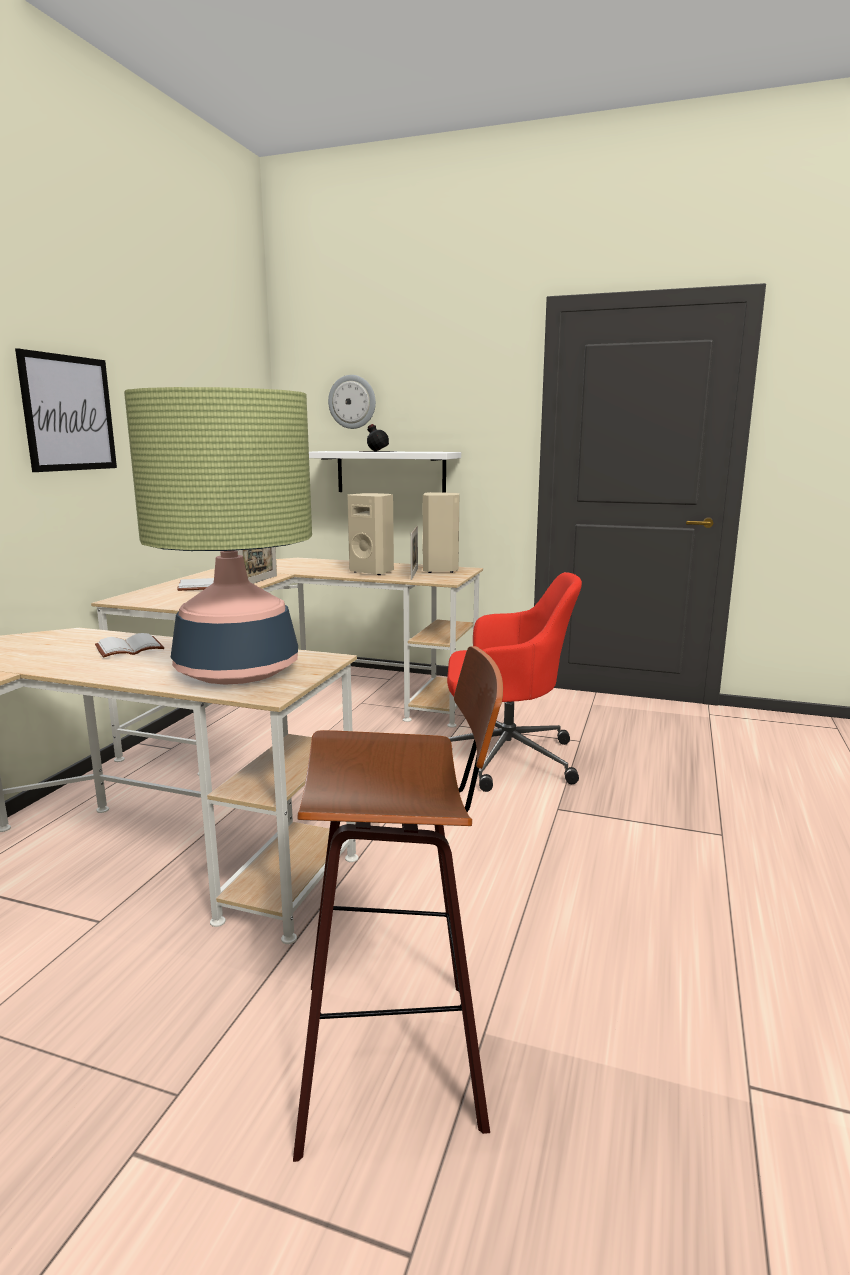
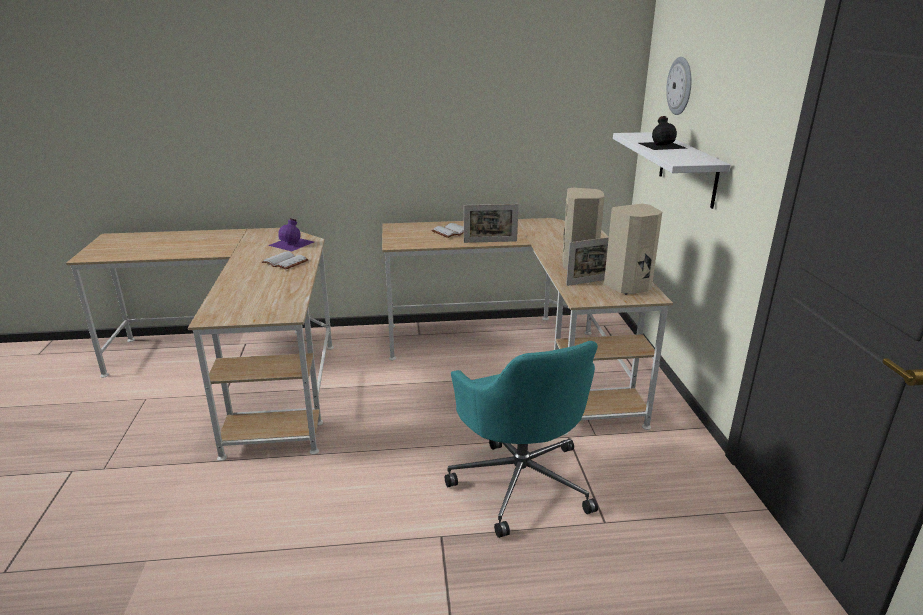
camera: 65 degrees right, 10 degrees up
(56, 640) = (292, 243): none -> purple bottle
(69, 413) = (379, 98): picture -> none
(237, 670) = (252, 299): table lamp -> none
(397, 1052) = (130, 529): stool -> none
(505, 758) = (521, 481): red office chair -> turquoise office chair

